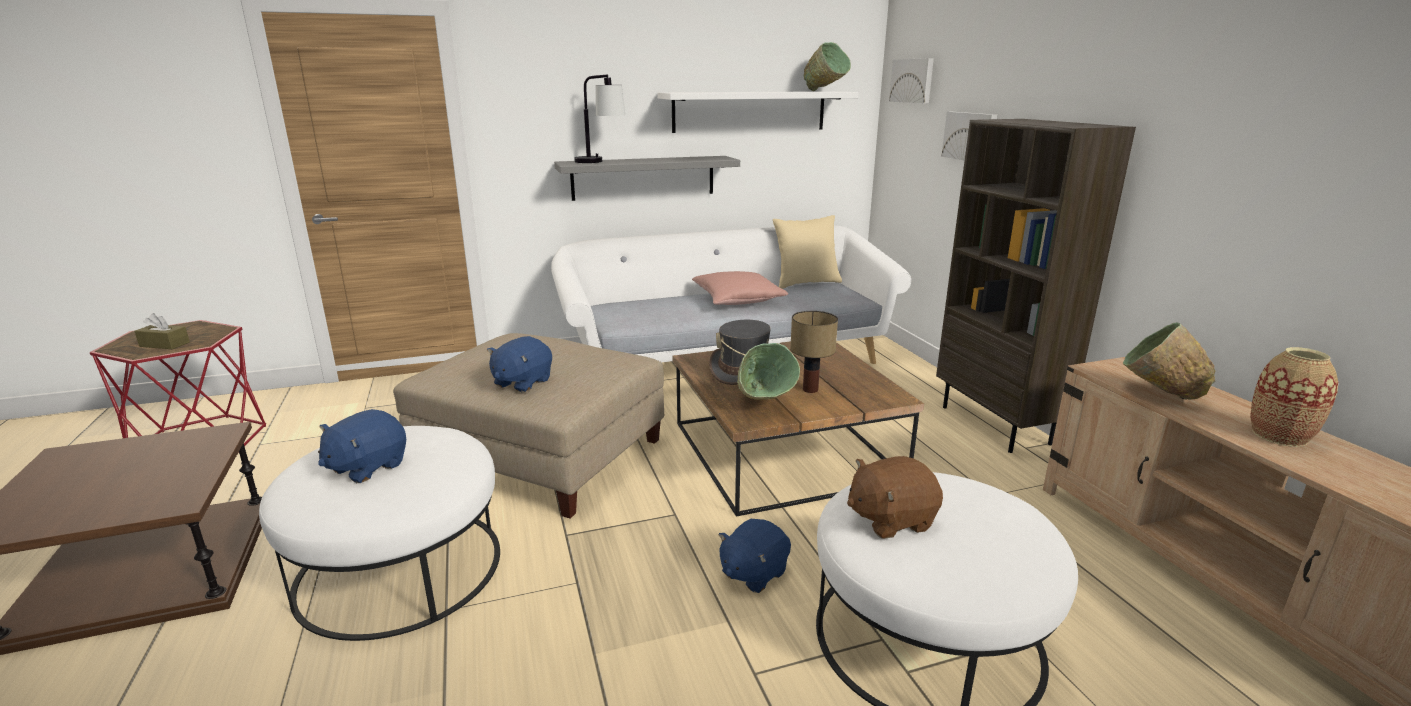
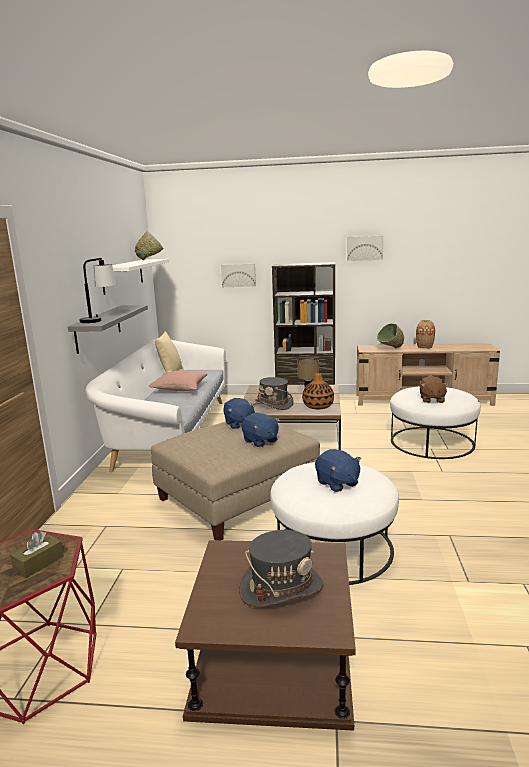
camera: 65 degrees left, 5 degrees down
(104, 485) = (281, 588): none -> grey hat
(753, 573) = (384, 461): blue plush toy -> blue plush toy (239, 424)
(764, 406) = (318, 406): green bowl -> vase
(912, 80) = (183, 250): picture -> picture (364, 248)

